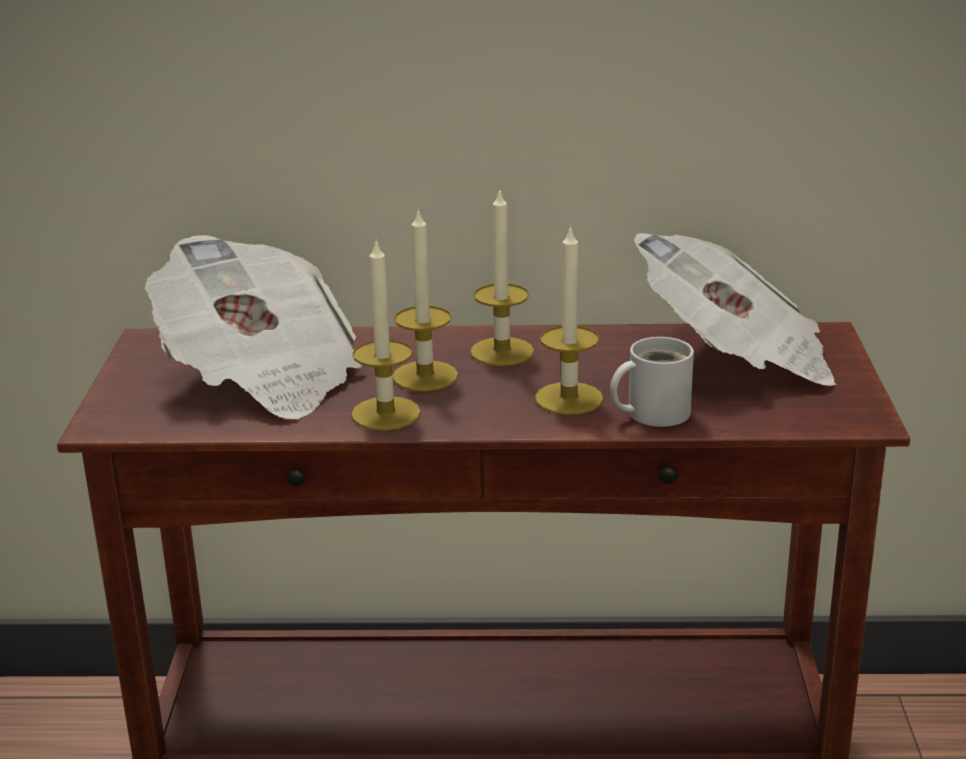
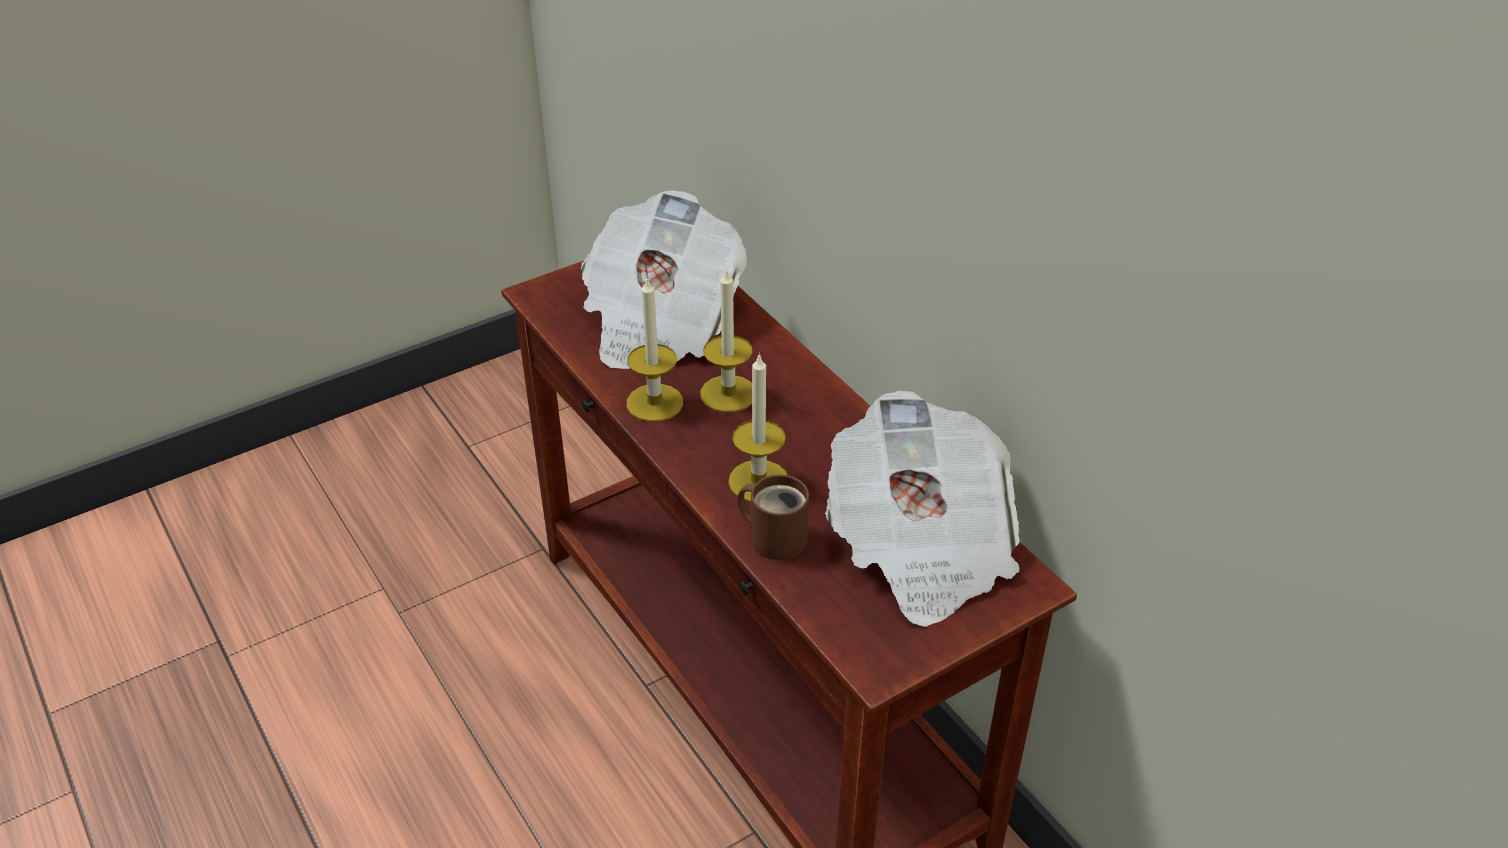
camera: 55 degrees right, 15 degrees up
(502, 352) = (805, 412): candle -> none
(652, 412) = (775, 535): white mug -> brown mug

